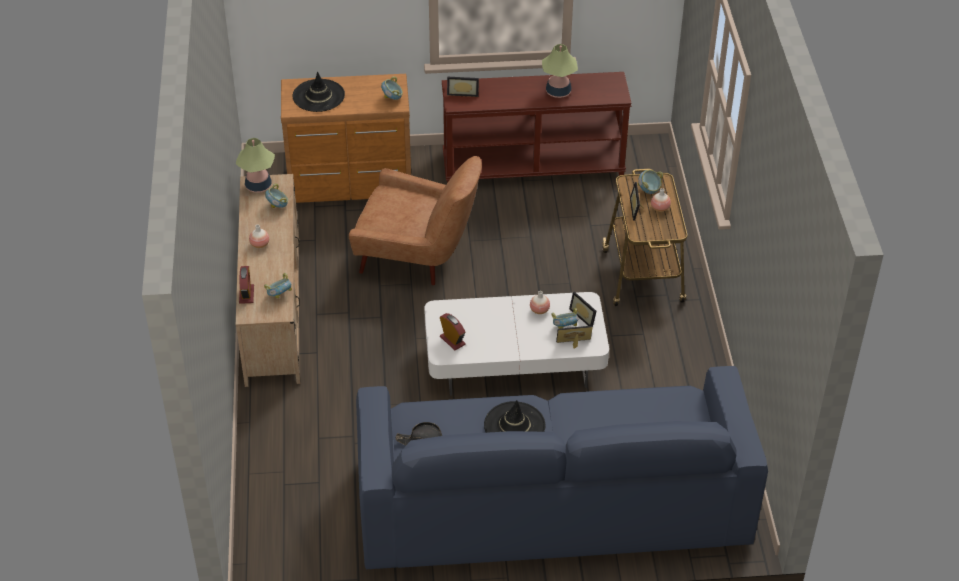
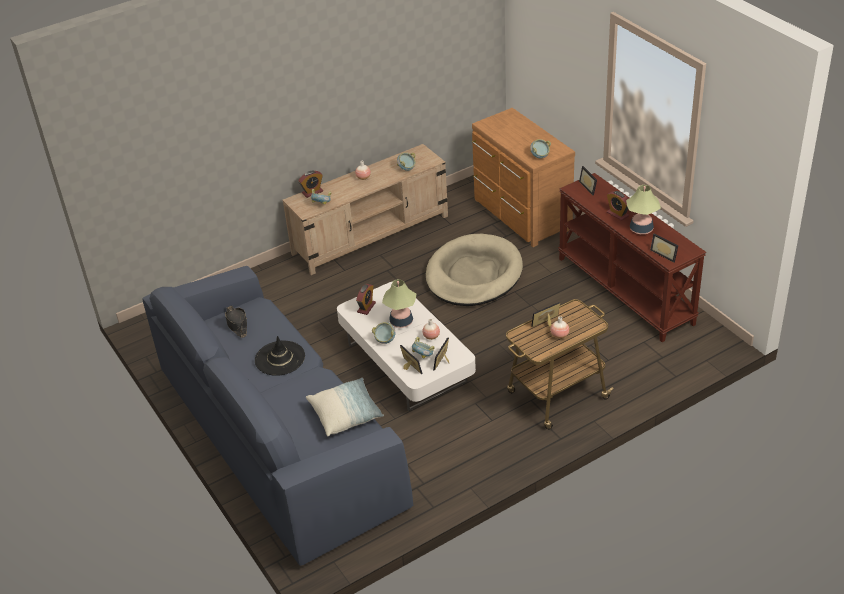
camera: 65 degrees right, 5 degrees down
(258, 185) = (420, 153): table lamp -> table lamp (401, 321)
(318, 96) = (510, 127): black hat -> none
(417, 258) = (473, 275): brown armchair -> beige dog bed
(522, 95) = (617, 214): none -> alarm clock
(607, 94) = (665, 254): none -> picture frame
(638, 404) = (346, 414): none -> pillow
(649, 190) = (576, 322): bowl -> bowl (385, 340)

